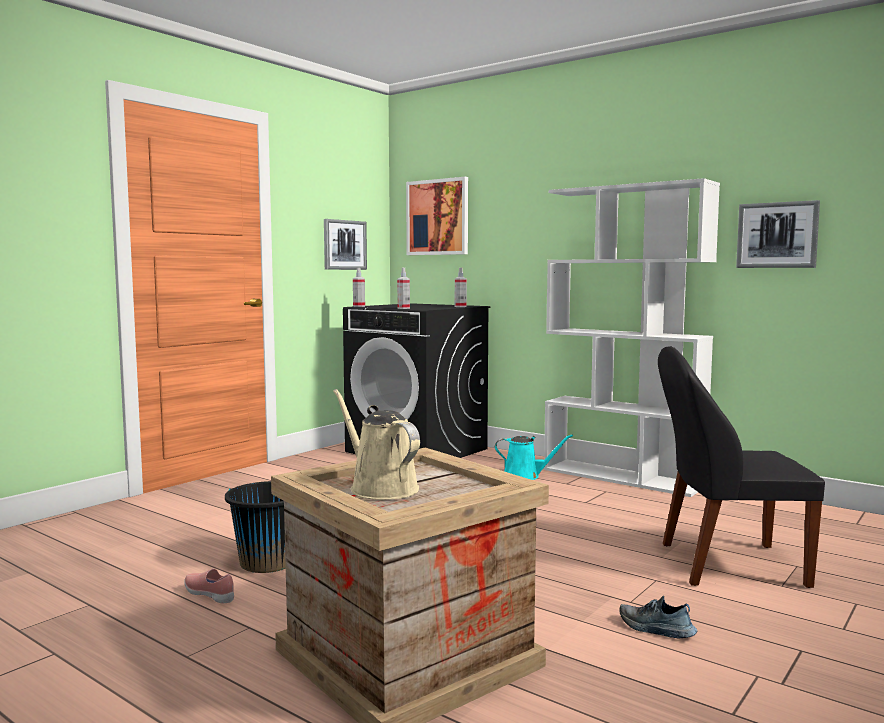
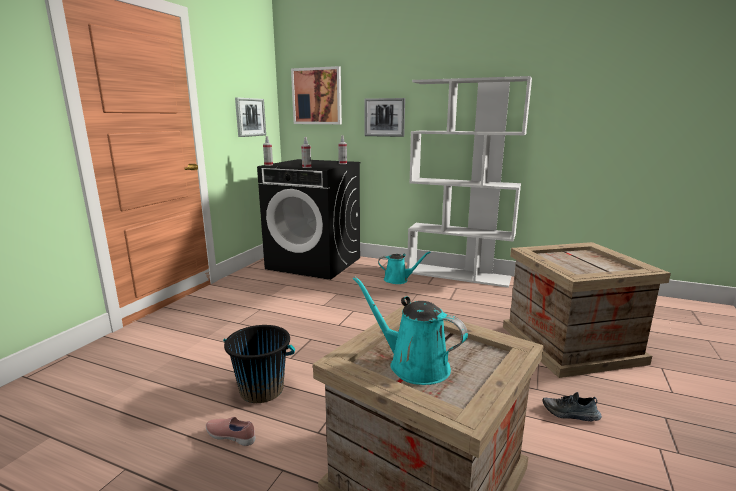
camera: 15 degrees left, 10 degrees up
(380, 488) = (413, 365): beige watering can -> turquoise watering can
(727, 564) = (569, 344): black chair -> crate
(777, 235) = (568, 116): picture -> picture (384, 117)

